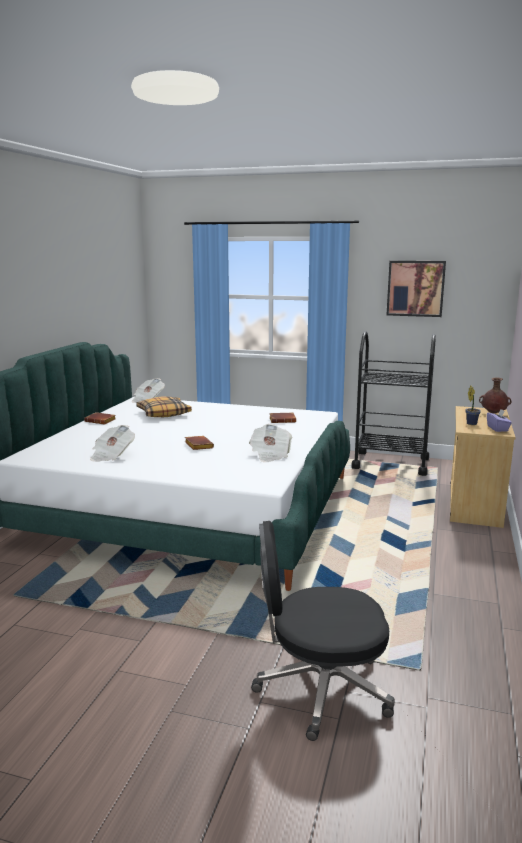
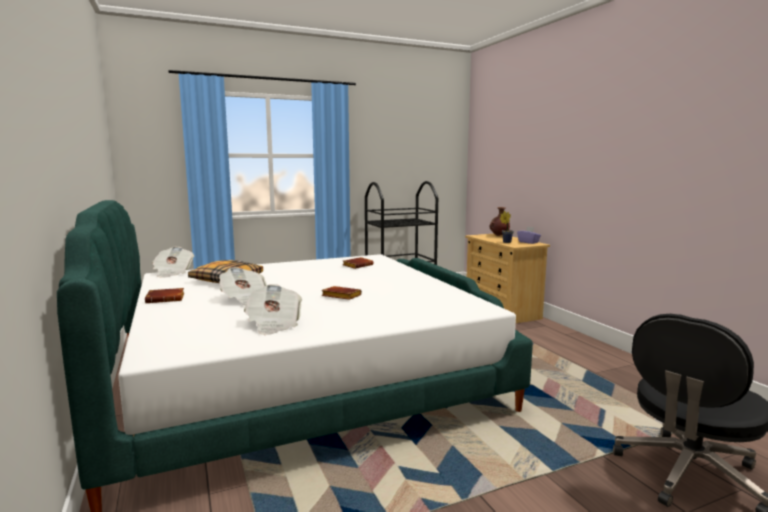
camera: 40 degrees left, 5 degrees down
(270, 455) = (421, 289): newspaper -> newspaper (245, 299)
(415, 288) = (399, 145): picture -> none

